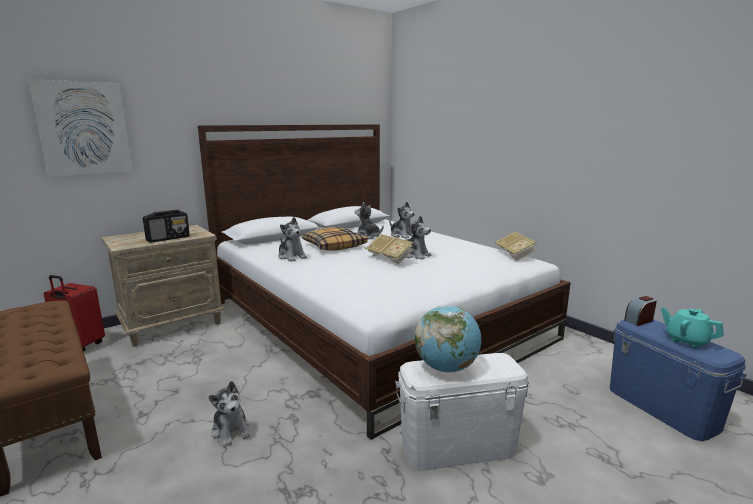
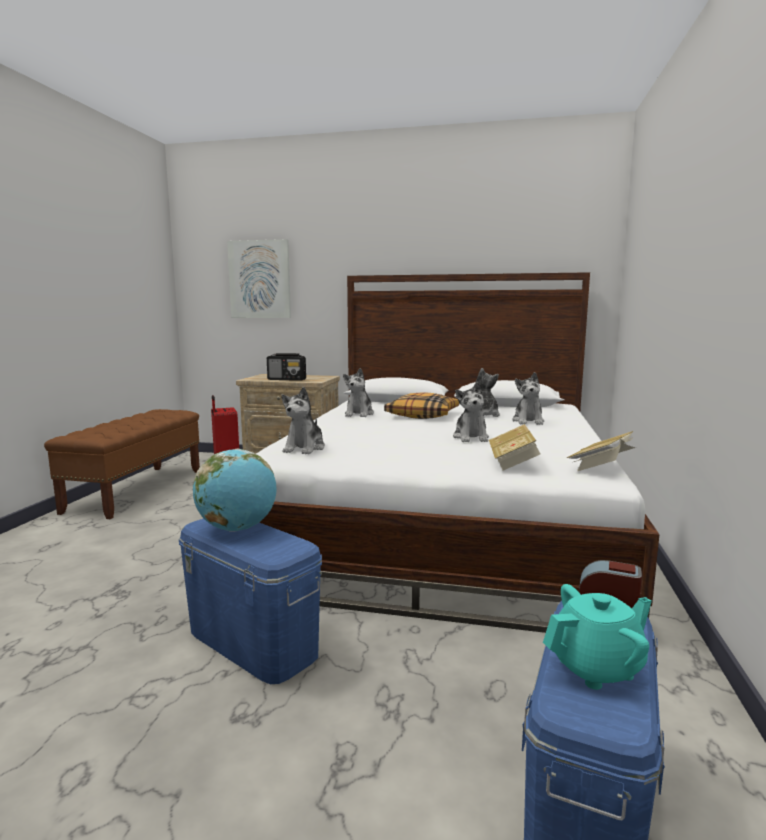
camera: 50 degrees right, 5 degrees down
(231, 430) = (175, 539): plush toy -> plush toy (305, 448)
(389, 258) = (427, 432): book -> book (512, 462)
(458, 446) = (253, 642): white storage box -> blue storage box
(686, 341) = (596, 667): turquoise teapot -> turquoise teapot turned 60 degrees clockwise

